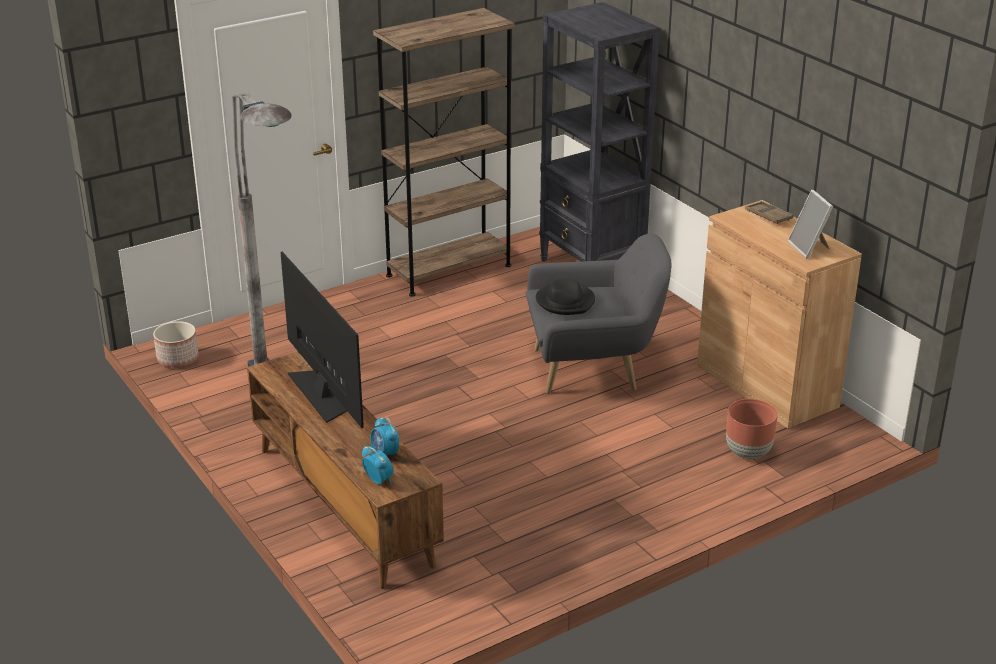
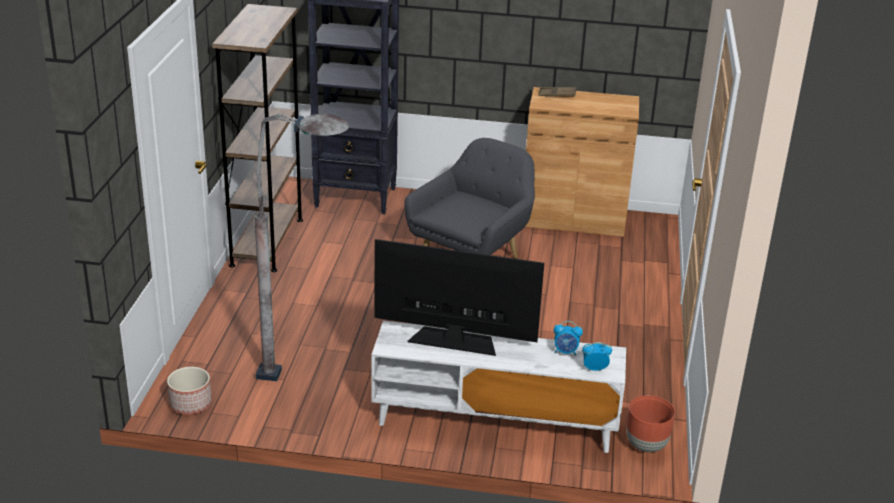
camera: 50 degrees left, 0 degrees up
(342, 505) = (494, 422): brown tv stand -> white tv stand
(565, 301) = (458, 211): black hat -> none
(748, 453) = (630, 260): brown planter -> brown planter (646, 445)
(809, 248) = (613, 104): picture frame -> none

